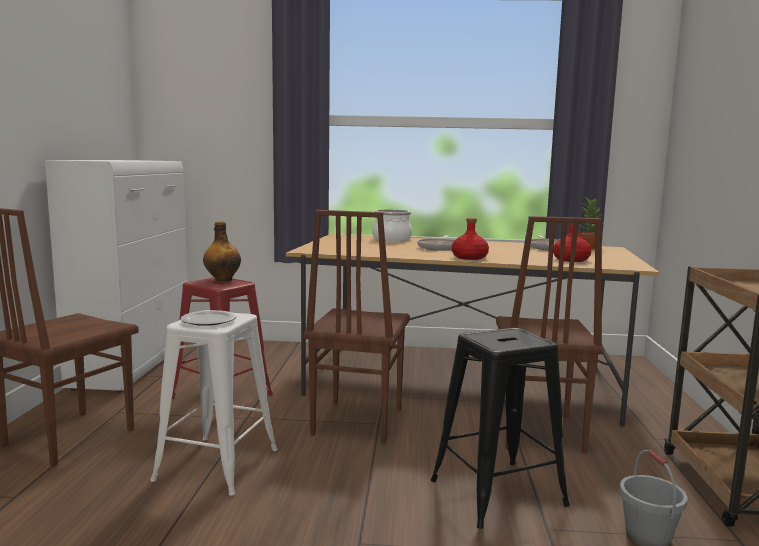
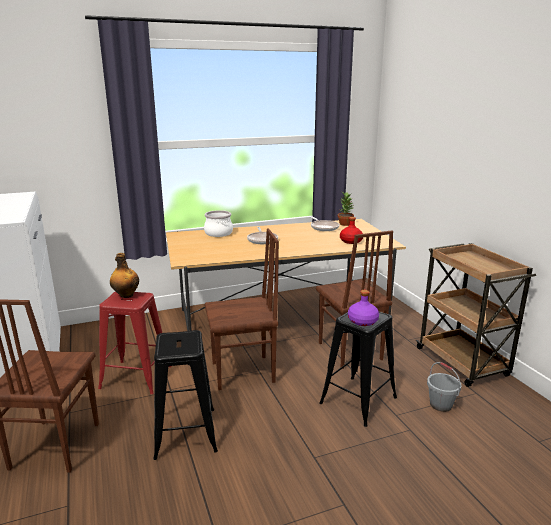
camera: 25 degrees left, 10 degrees up
(209, 320) = (178, 345): plate -> none
(217, 465) = (186, 433): white stool -> black stool
(355, 422) = (243, 373): brown chair -> brown chair turned 90 degrees counterclockwise
(469, 258) = (294, 250): red bottle -> none
(497, 341) = (362, 321): none -> purple bottle

